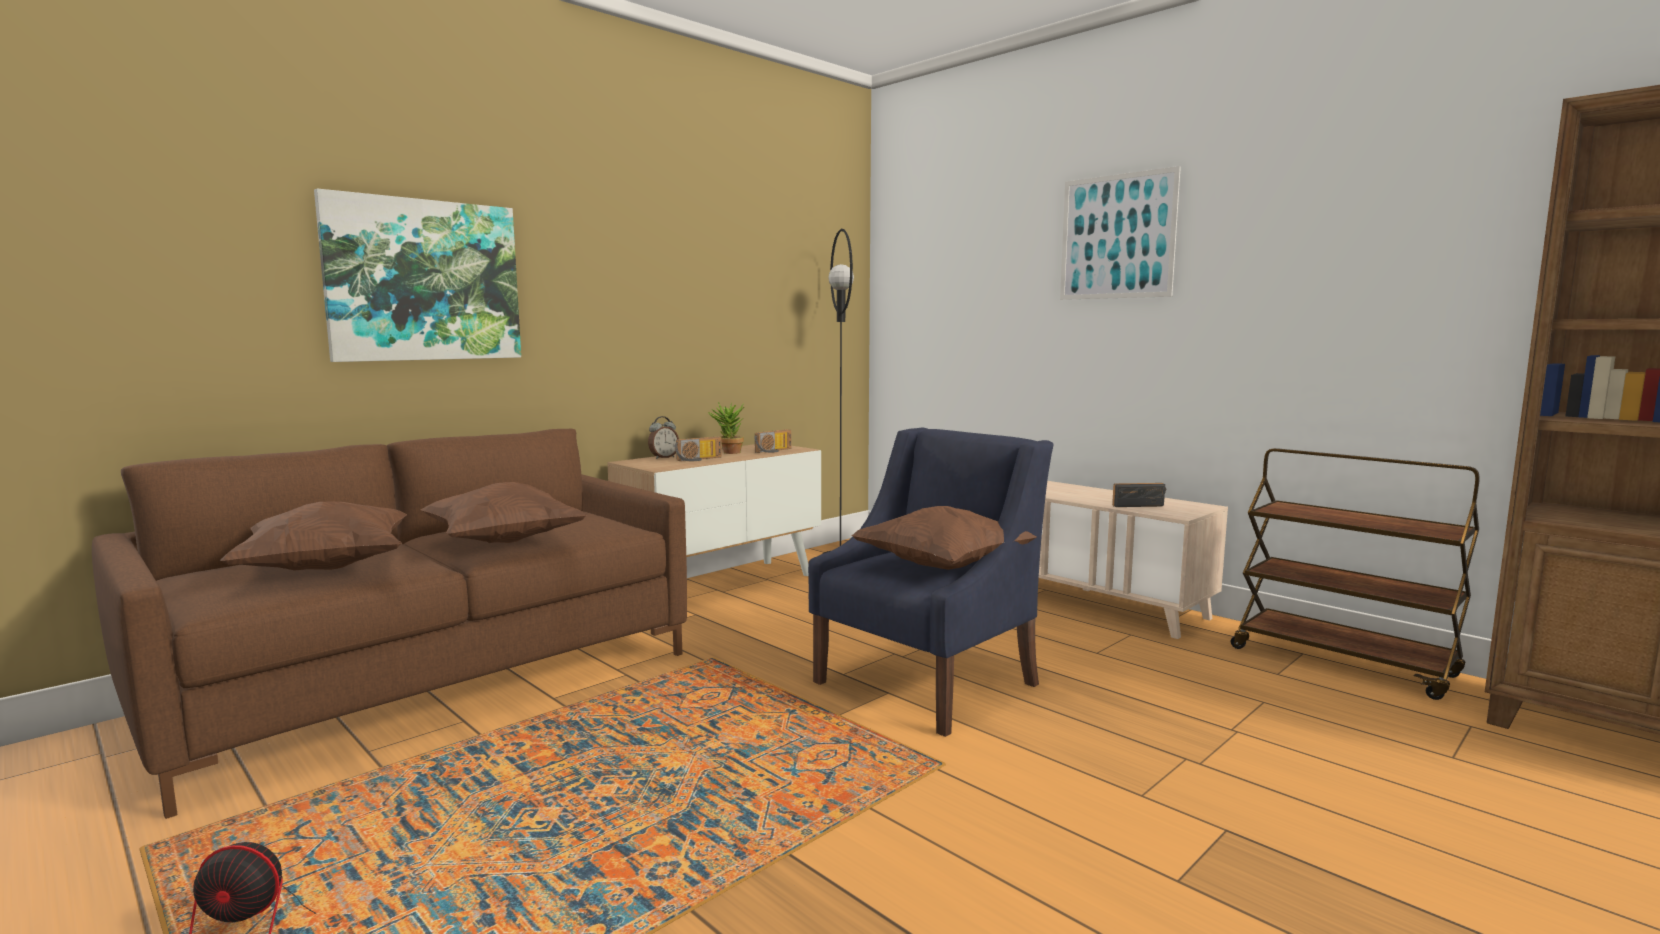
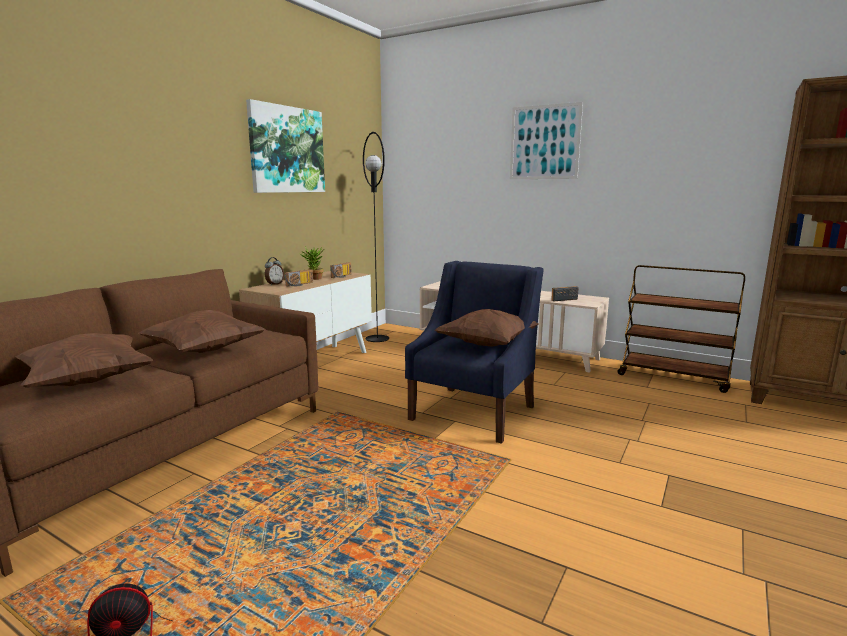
camera: 15 degrees left, 5 degrees up
(424, 280) = (110, 166): picture -> picture (287, 150)

